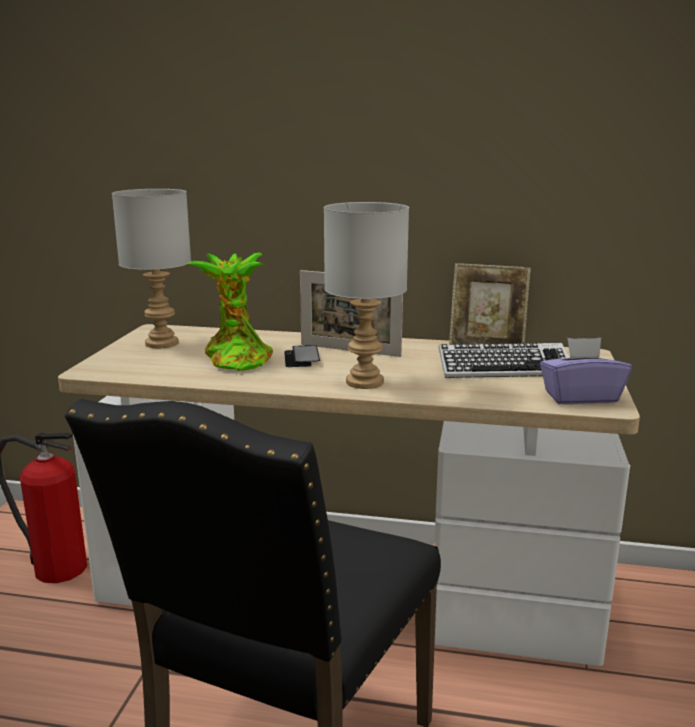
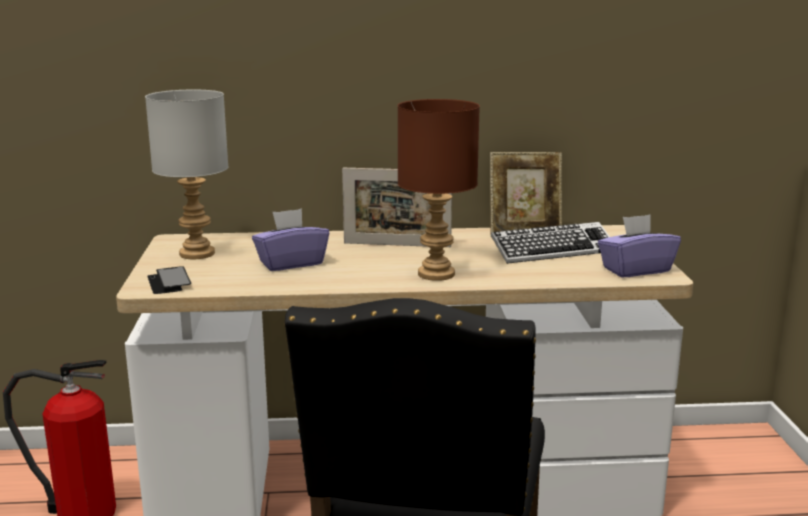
camera: 15 degrees left, 0 degrees up
(236, 359) = (291, 263): potted plant -> purple tissue box
(301, 358) = (356, 256): phone -> phone (169, 282)
(365, 383) = (437, 274): grey table lamp -> brown table lamp

